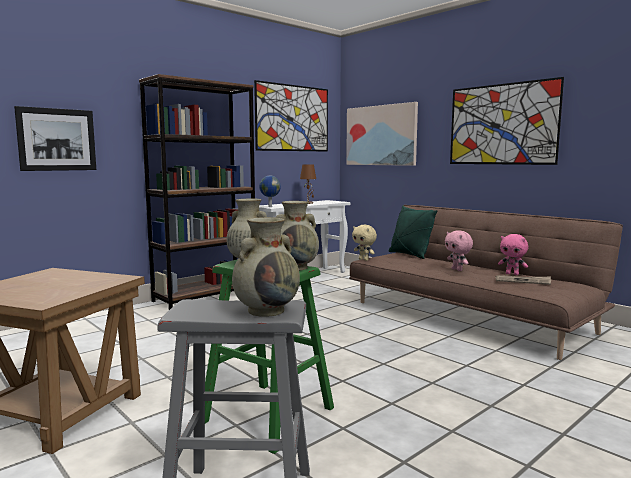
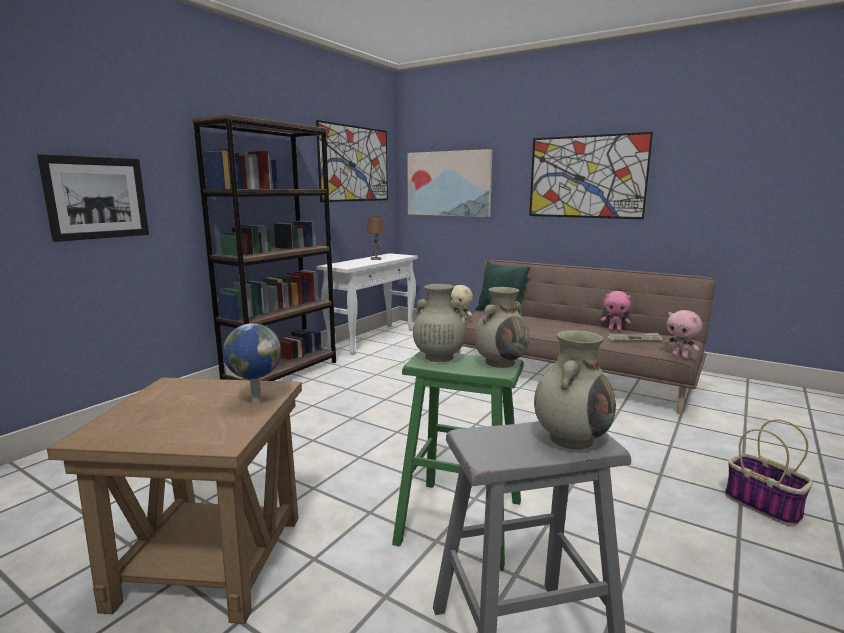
camera: 15 degrees left, 5 degrees up
(270, 207) = (342, 266): globe -> globe (255, 400)
(457, 270) = (563, 329): pink plush toy -> pink plush toy (680, 356)
(582, 444) = (764, 505): none -> basket

